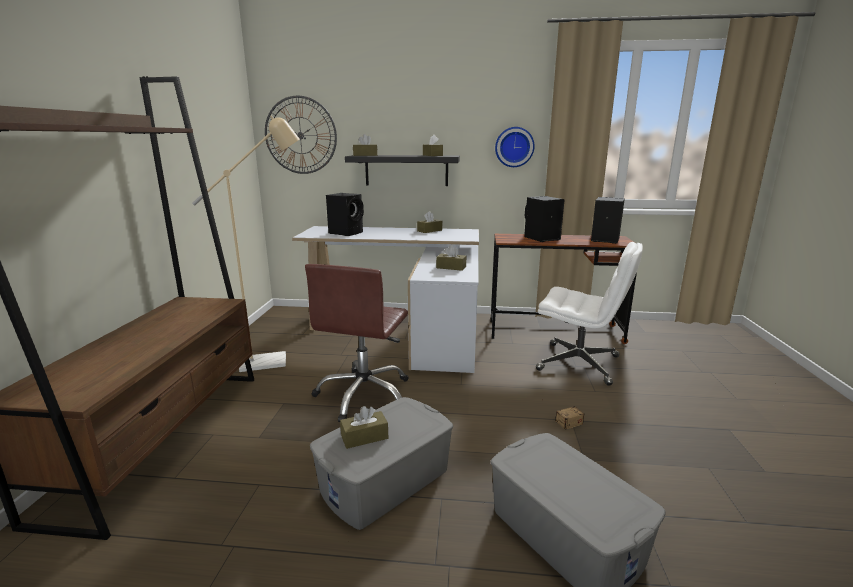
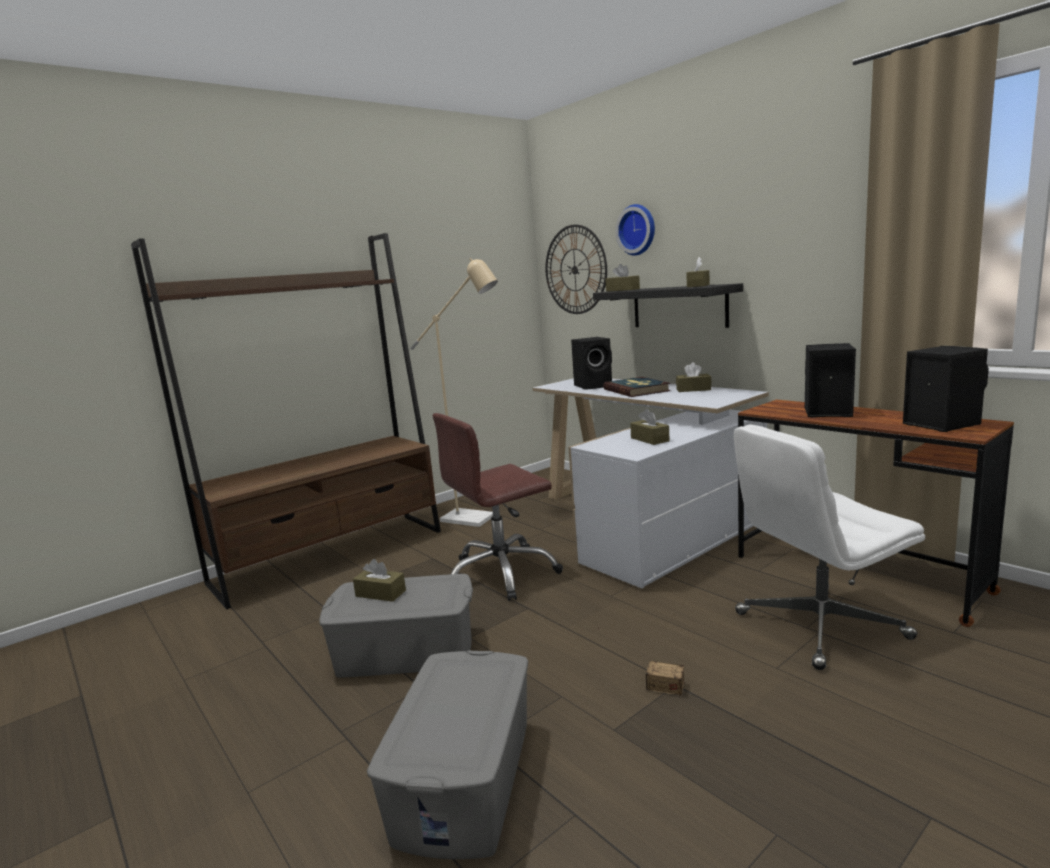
camera: 45 degrees right, 5 degrees down
(390, 234) = (636, 390): none -> book
(514, 147) = (821, 265): wall clock -> wall clock (638, 230)
(579, 363) = (819, 626): white office chair -> white office chair turned 90 degrees clockwise

